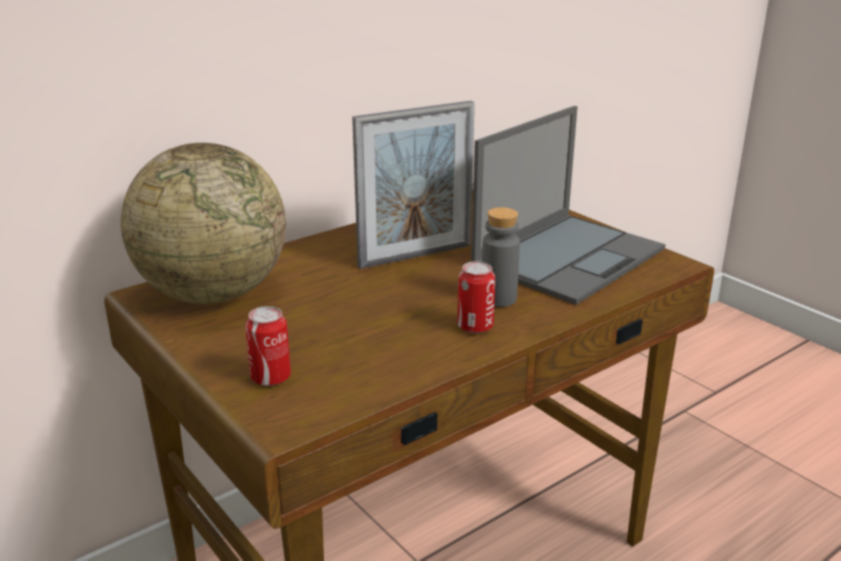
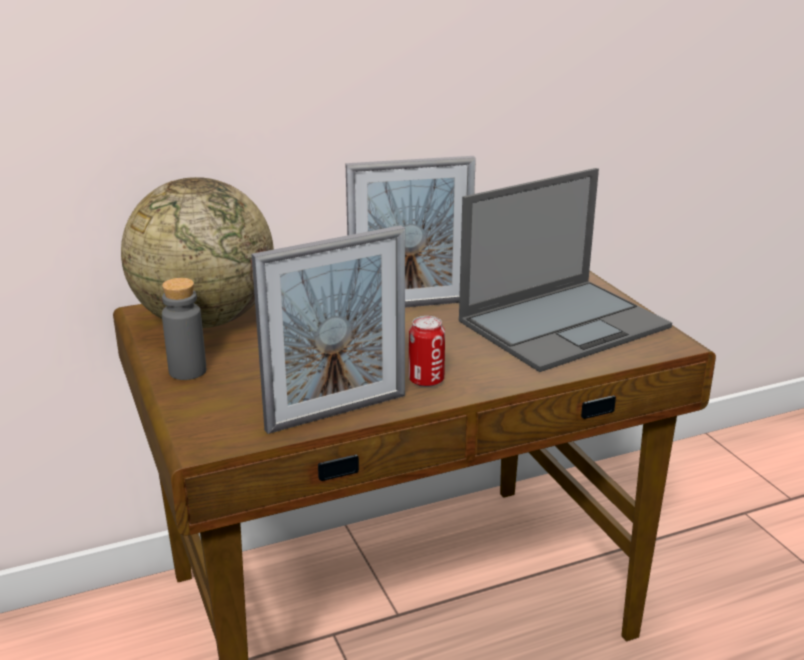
camera: 15 degrees right, 0 degrees up
(271, 378) = (214, 401): can -> none
(406, 371) = (336, 412): none -> picture frame
(498, 299) = (465, 356): grey bottle -> grey bottle (187, 371)

